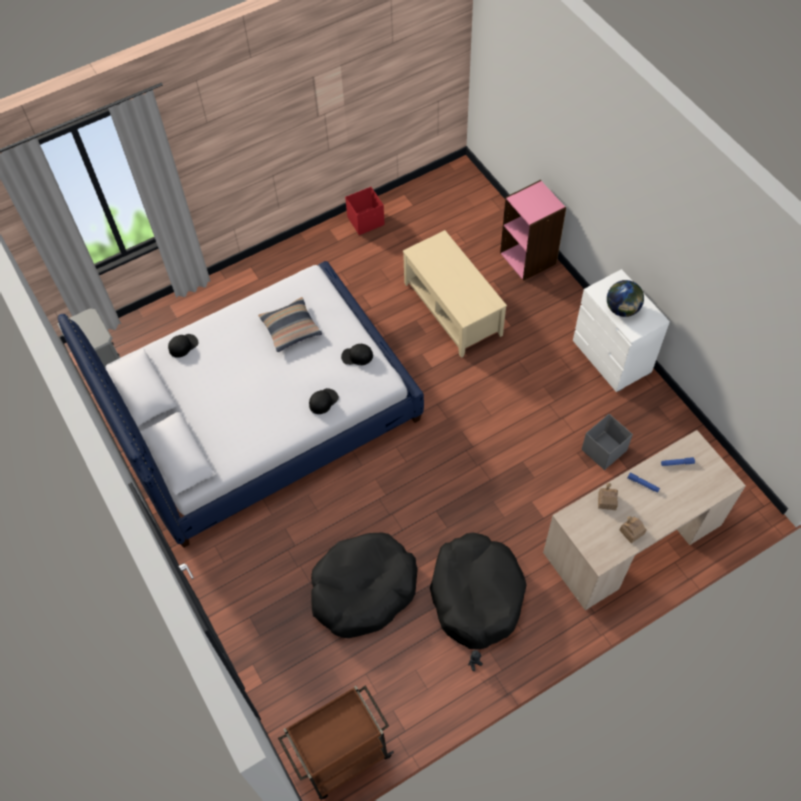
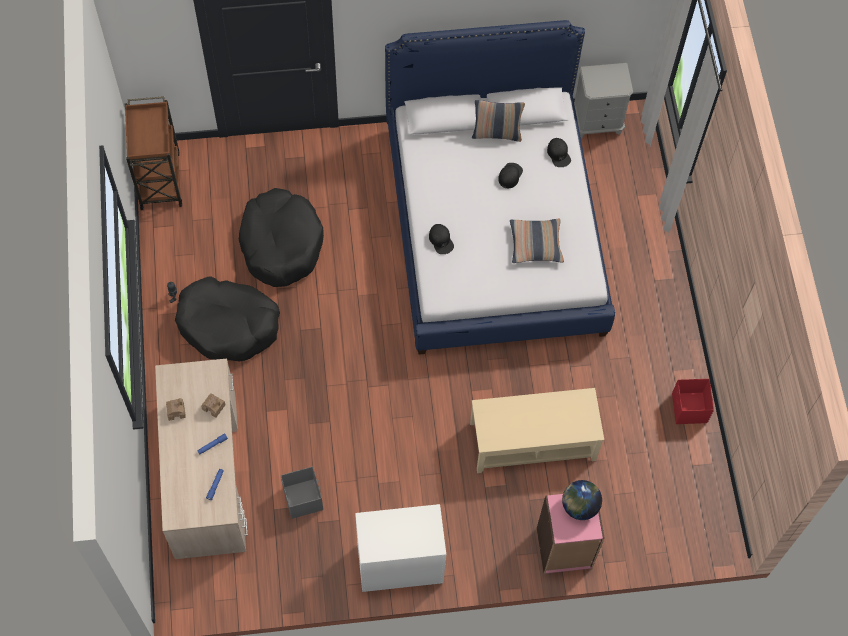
camera: 110 degrees right, 5 degrees up
(180, 403) = (496, 133): none -> pillow
(357, 356) = (475, 285): black cap -> black cap (510, 175)
(622, 309) = (397, 526): globe -> globe (579, 506)

